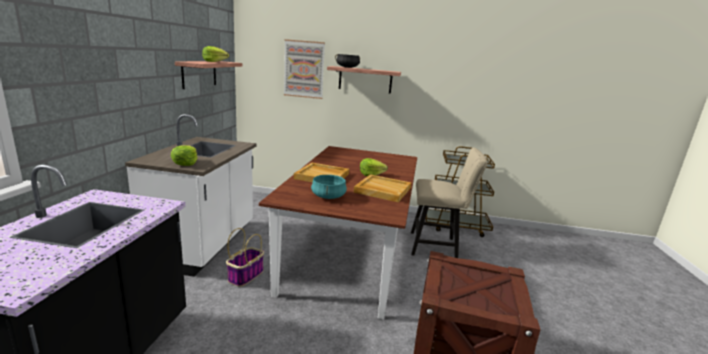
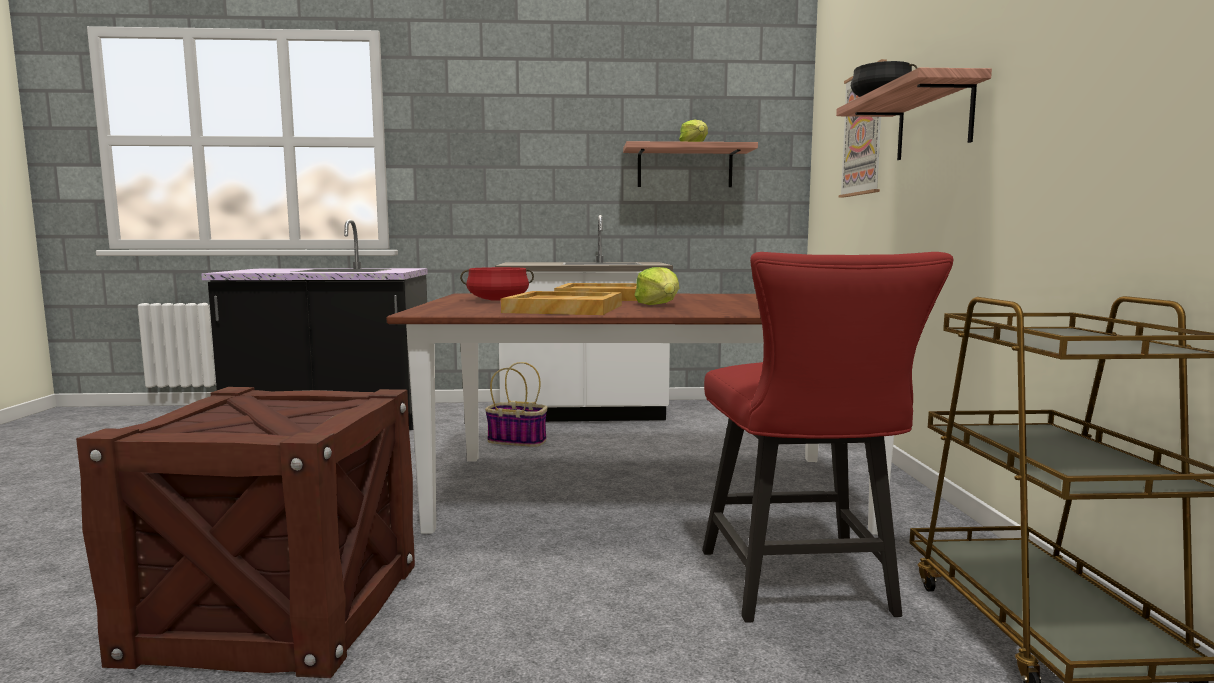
camera: 80 degrees right, 10 degrees down
(185, 163) = (522, 264): lettuce -> none
(328, 196) = (498, 300): turquoise cooking pot -> red cooking pot
(437, 246) = (802, 588): beige chair -> red chair

